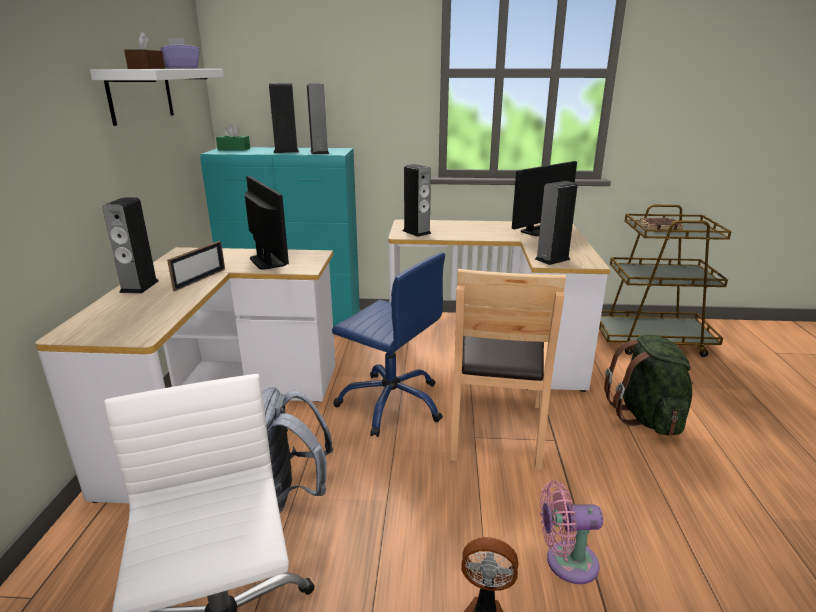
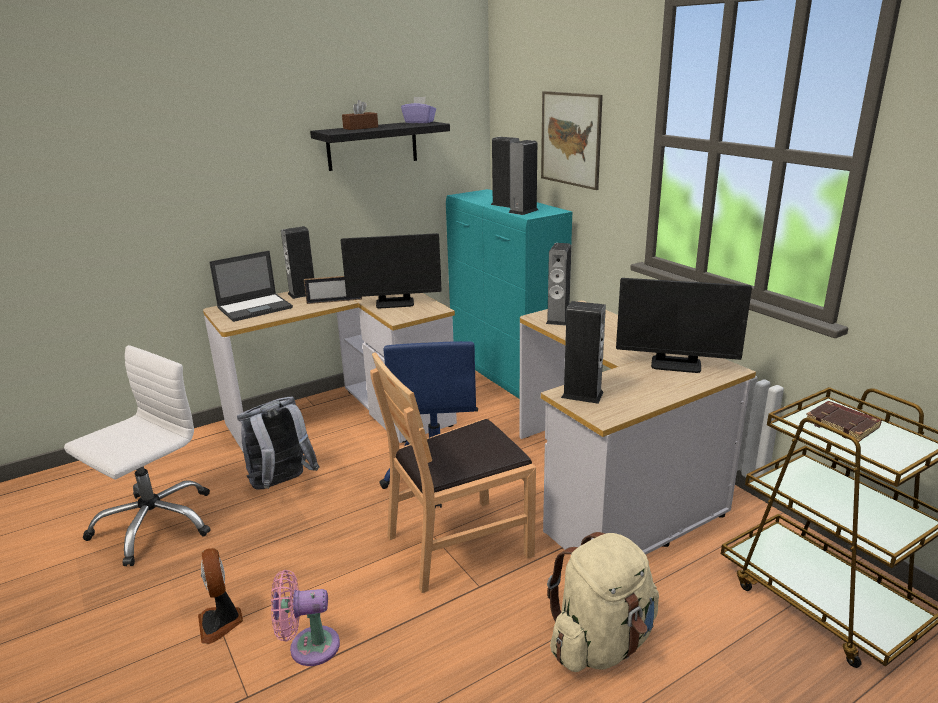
camera: 55 degrees right, 0 degrees up
(118, 315) = (256, 307): none -> laptop
(141, 95) = (372, 145): white shelf -> black shelf
(234, 149) = (483, 194): green tissue box -> none
(267, 261) = (395, 303): monitor -> monitor turned 60 degrees clockwise
(338, 82) = (570, 139): none -> picture
(566, 562) = (309, 647): pink fan -> pink fan turned 60 degrees counterclockwise
(646, 417) = (601, 643): green backpack -> beige backpack

